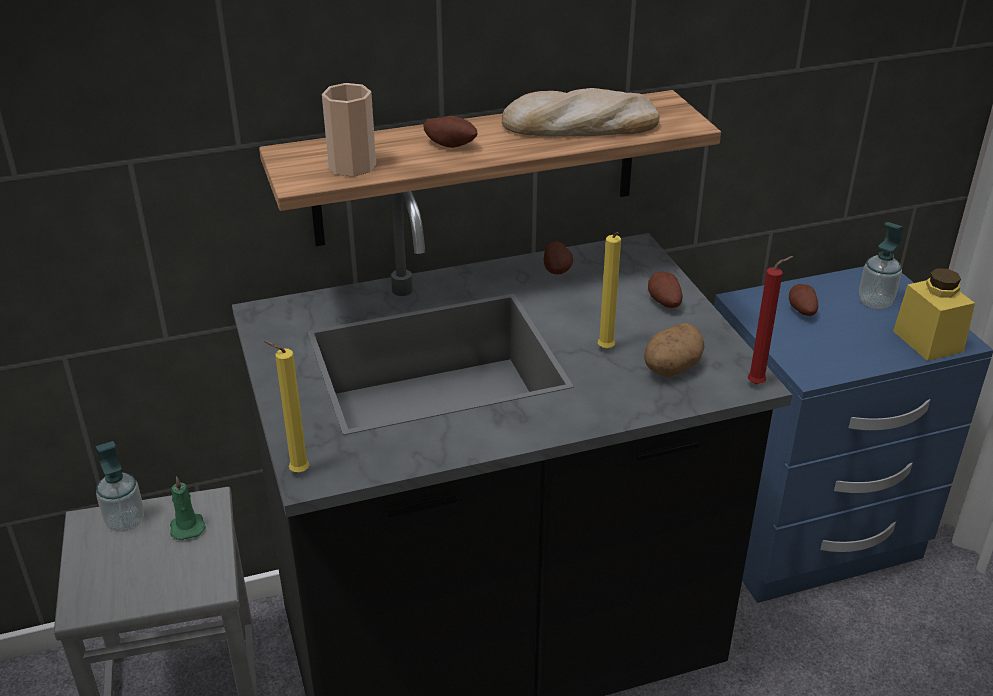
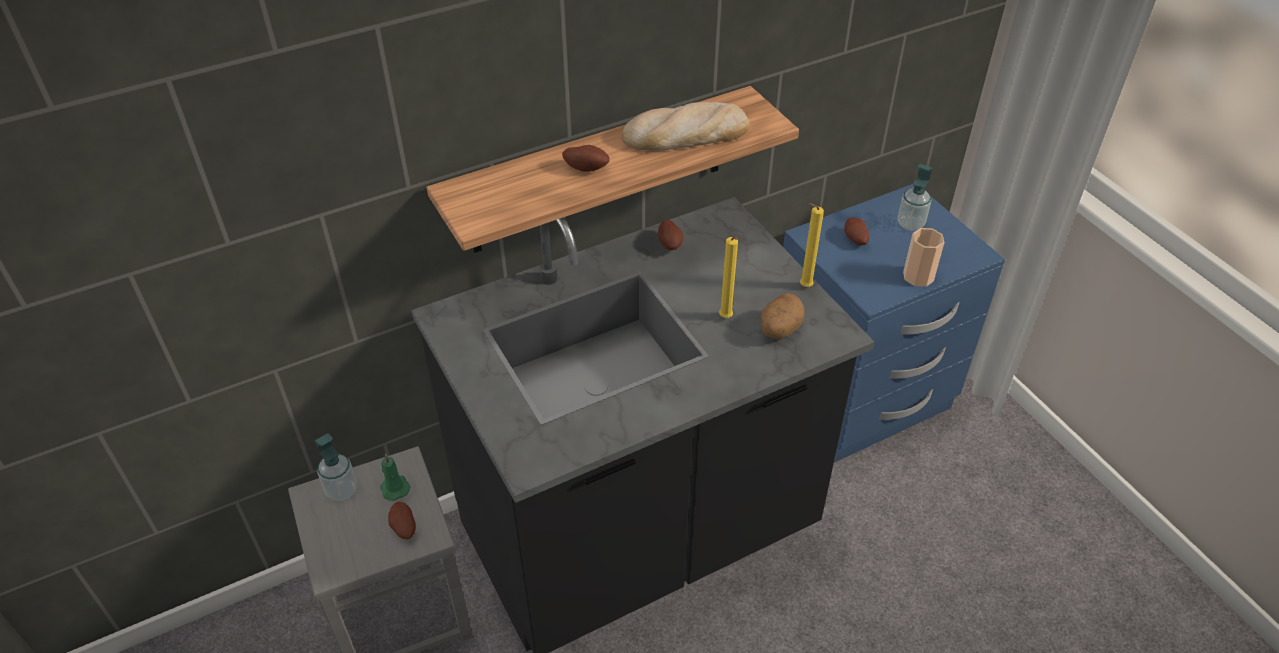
camera: 10 degrees left, 10 degrees up
(296, 472) = (514, 464): yellow candle -> yellow candle (803, 286)
(352, 166) = (512, 200): cup -> cup (918, 276)
(663, 302) = (760, 266): potato -> potato (403, 528)
(759, 384) = (848, 335): red candle -> none
(928, 341) = (955, 257): yellow jar -> none

